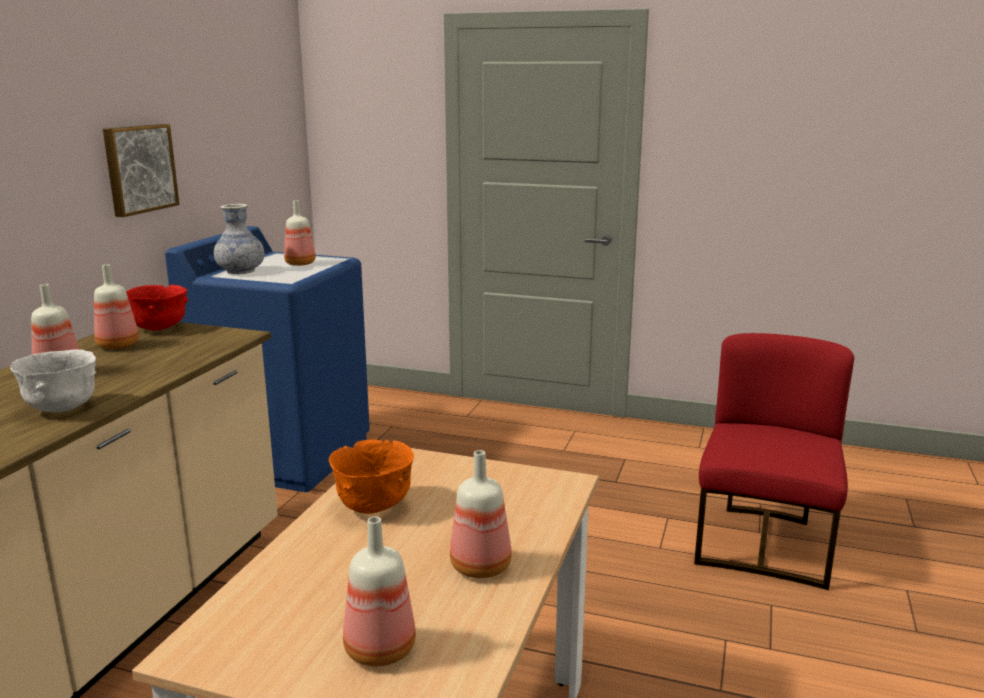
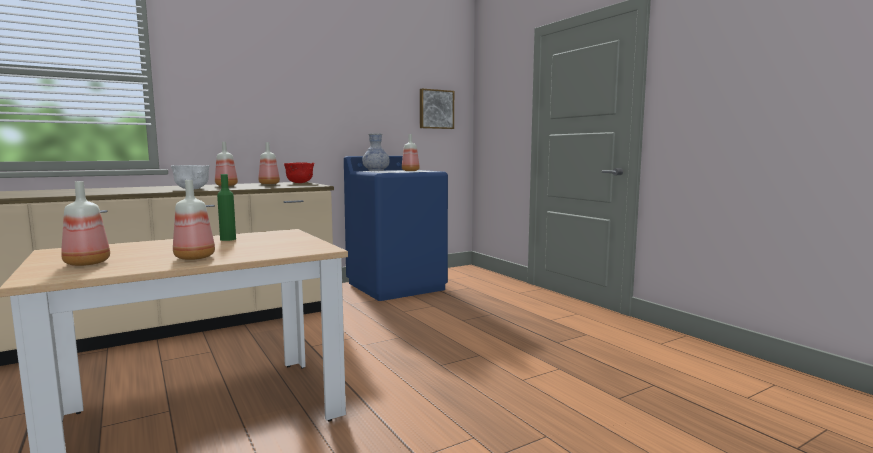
camera: 40 degrees right, 10 degrees down
(139, 169) = (336, 113): picture -> picture (436, 109)
(374, 506) = (228, 239): orange bowl -> green bottle
(764, 544) = (609, 405): red chair -> none

